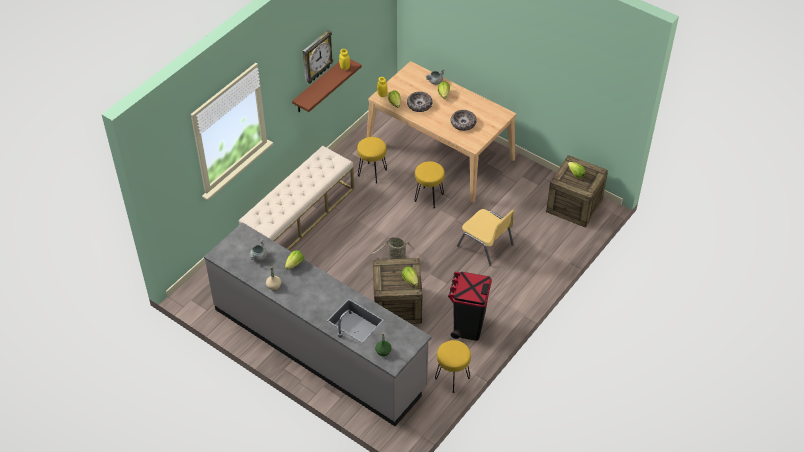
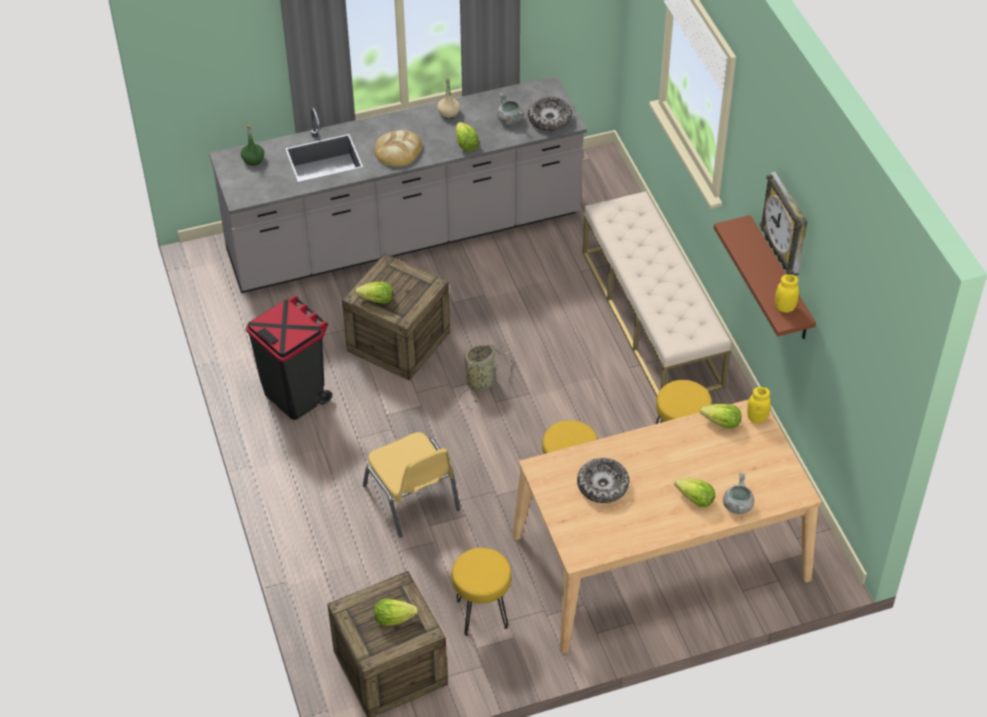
camera: 125 degrees right, 0 degrees up
(323, 290) = (398, 151): none -> bread
(419, 105) = (693, 453): bowl -> bowl (549, 119)
(452, 378) = (235, 335): yellow stool -> yellow stool (481, 613)
(486, 246) = (412, 499): yellow chair -> yellow chair turned 105 degrees counterclockwise

